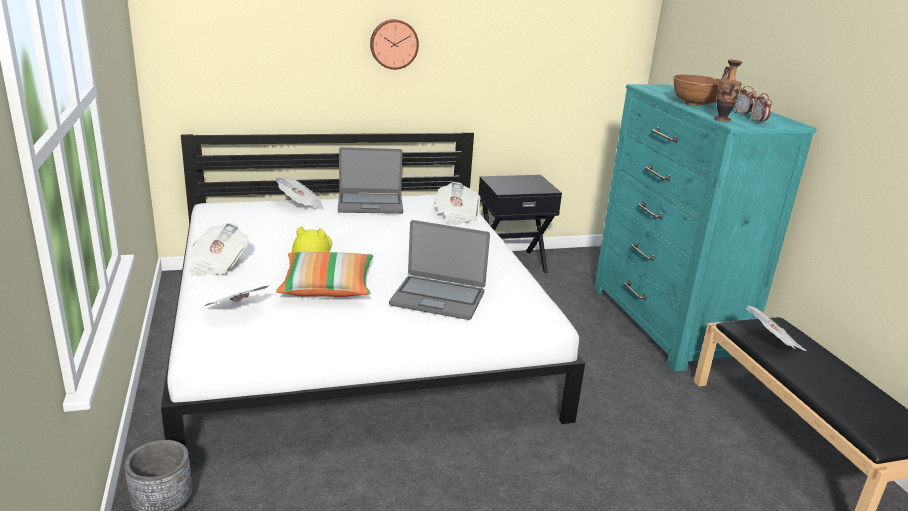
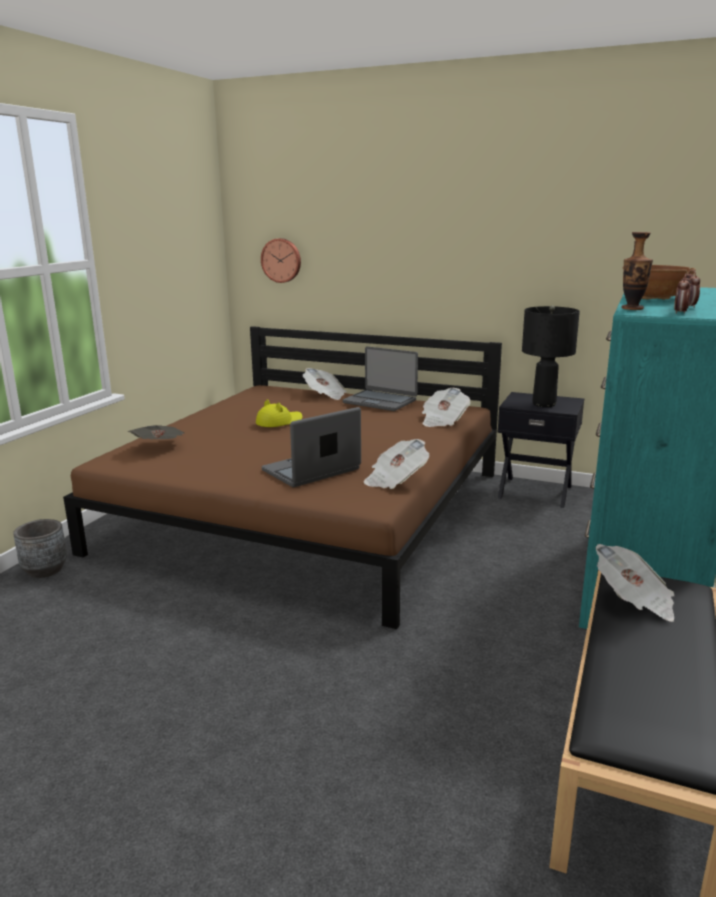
camera: 40 degrees right, 5 degrees down
(217, 265) = (199, 420): newspaper -> newspaper (395, 480)
(327, 287) = (244, 446): pillow -> none
(357, 334) = (309, 510): white bed -> brown bed
(393, 44) = (422, 250): wall clock -> wall clock (281, 260)
(438, 298) = (312, 470): laptop -> laptop turned 90 degrees clockwise
(524, 186) = (543, 404): none -> black table lamp

